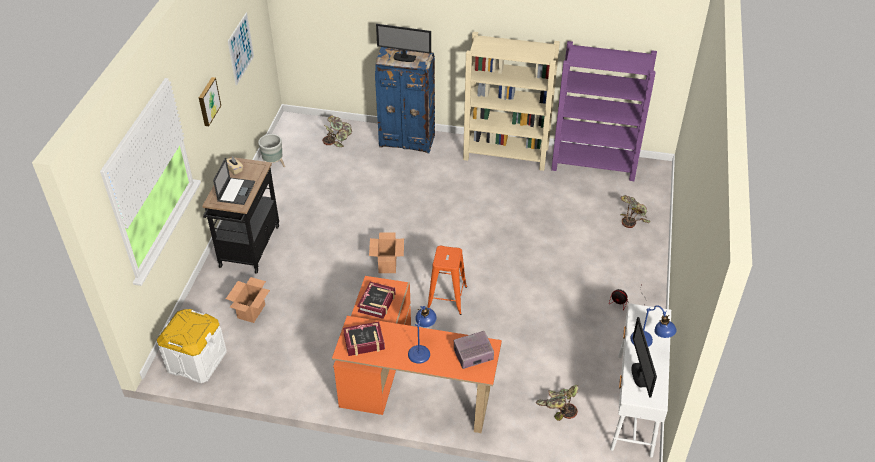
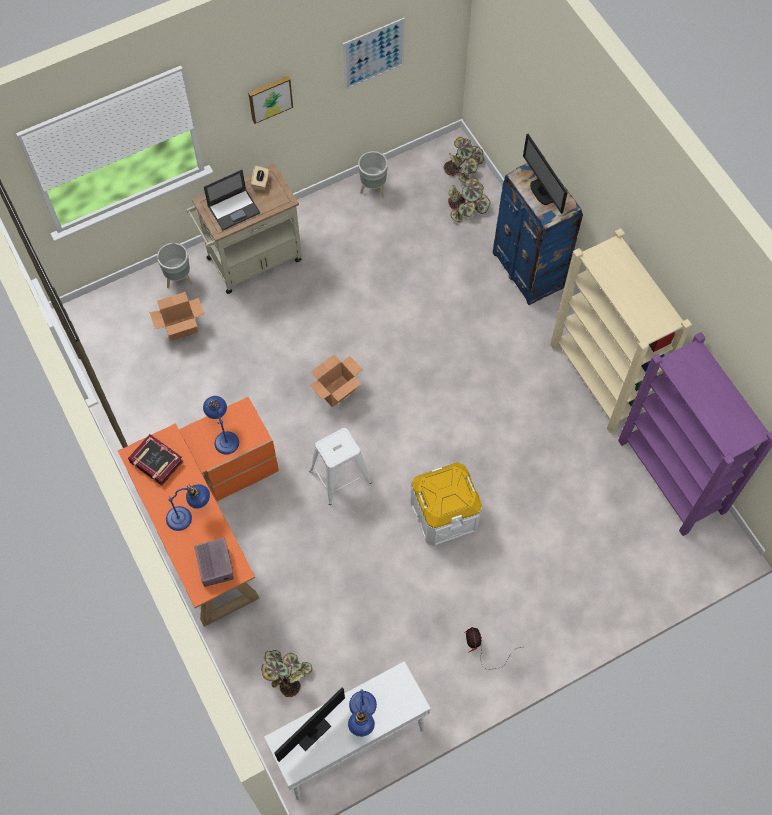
camera: 50 degrees right, 20 degrees up
(196, 360) = (93, 334): white storage box -> white storage box (444, 514)
(215, 290) = (179, 279): none -> grey planter
(249, 248) = (251, 261): black cart -> beige cart
(377, 303) = (223, 433): book -> blue table lamp
(447, 298) = (340, 476): orange stool -> white stool
(473, 355) = (215, 565): radio -> radio turned 45 degrees clockwise
(632, 217) = (619, 572): potted plant -> potted plant (463, 168)

